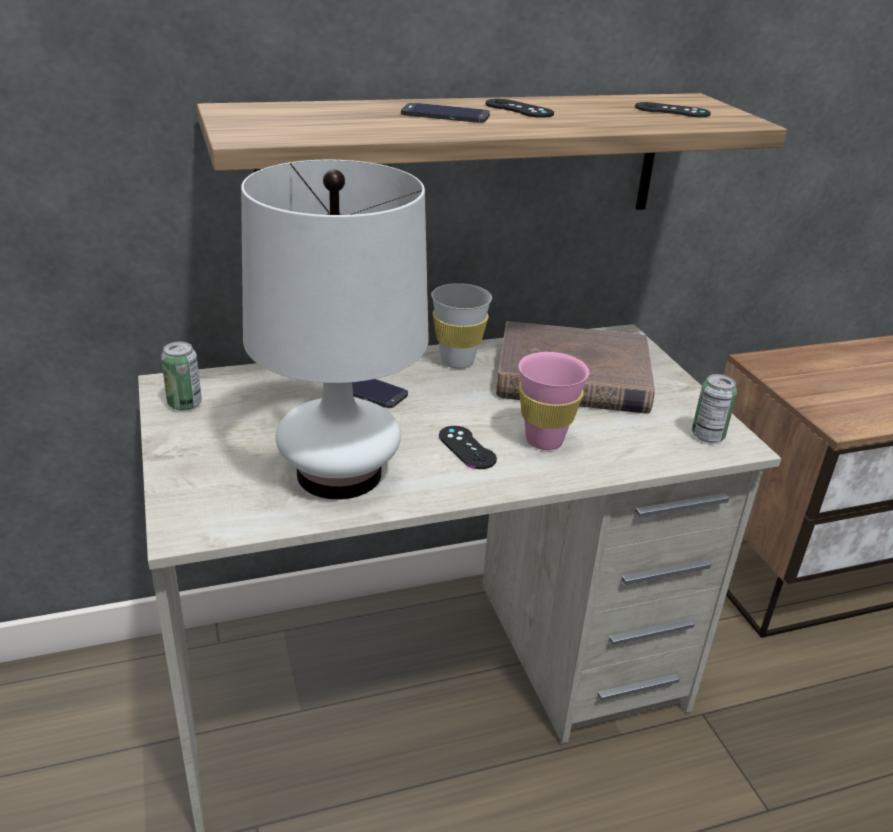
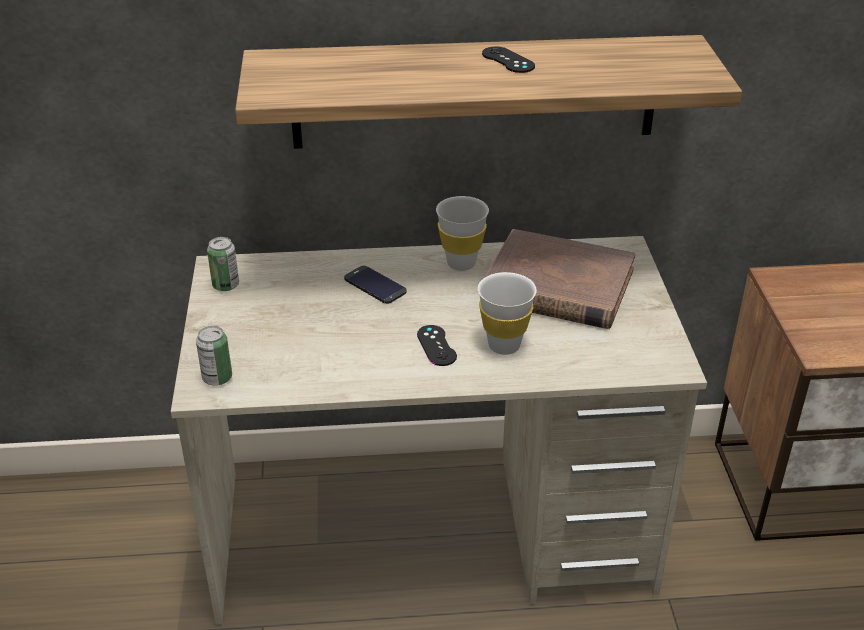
camera: 15 degrees right, 5 degrees up
(339, 474) = (327, 358): white table lamp -> none
(445, 114) = (438, 67): phone -> none
(544, 440) = (504, 345): pink cup -> white cup
(672, 111) = (649, 63): black game controller -> none
(707, 435) = (651, 355): can -> can (217, 378)

